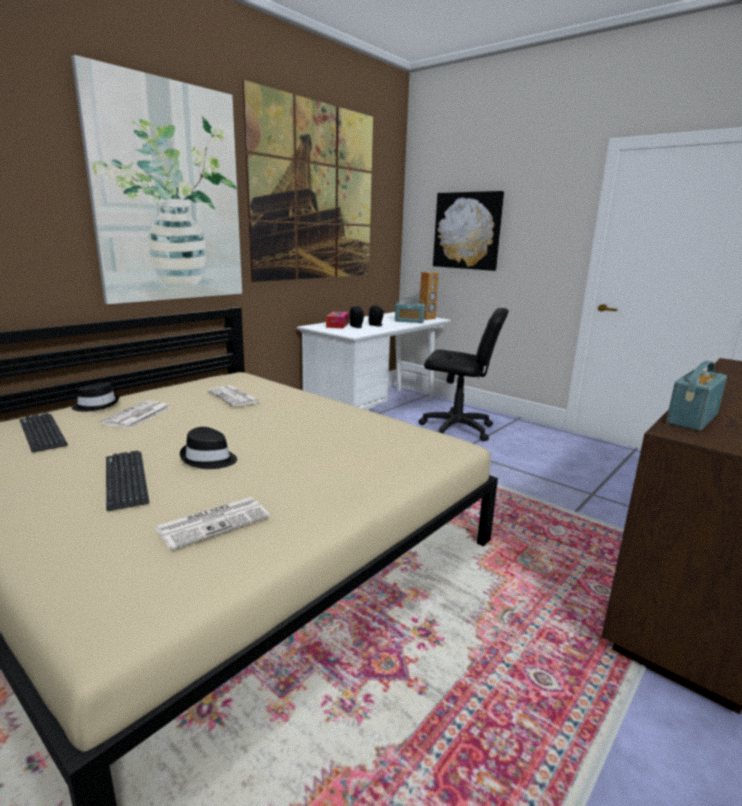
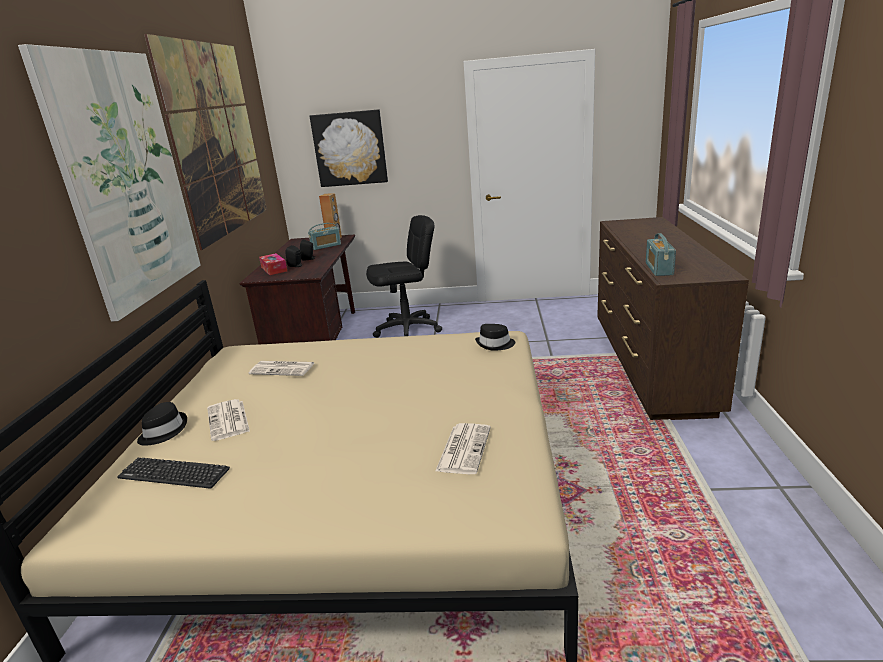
camera: 35 degrees left, 5 degrees up
(126, 479) = (345, 461): keyboard -> none
(208, 459) = (371, 419): black hat -> black hat (495, 344)
(375, 408) = (318, 338): white desk -> brown desk

